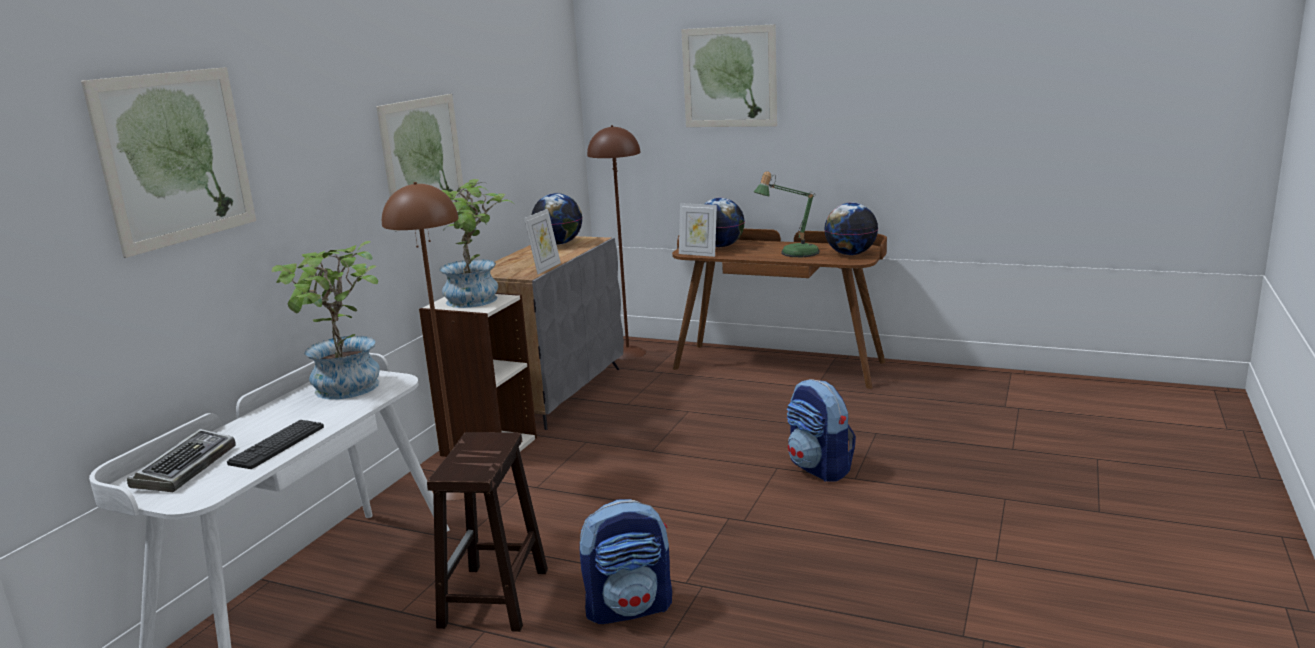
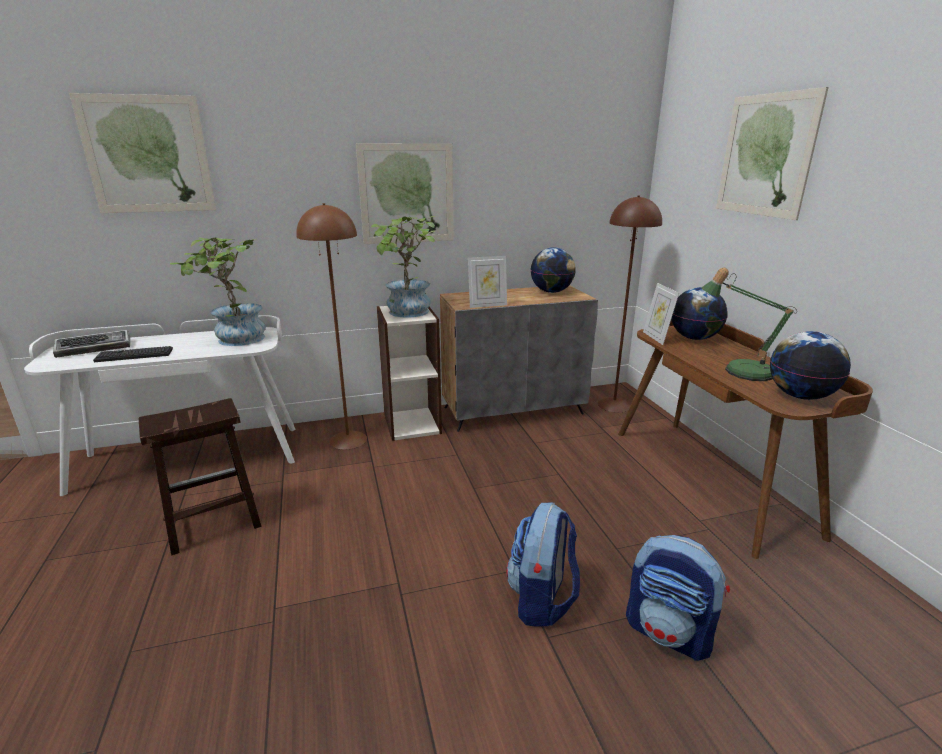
camera: 50 degrees right, 5 degrees up
(629, 608) = (221, 594): backpack -> backpack (669, 633)

